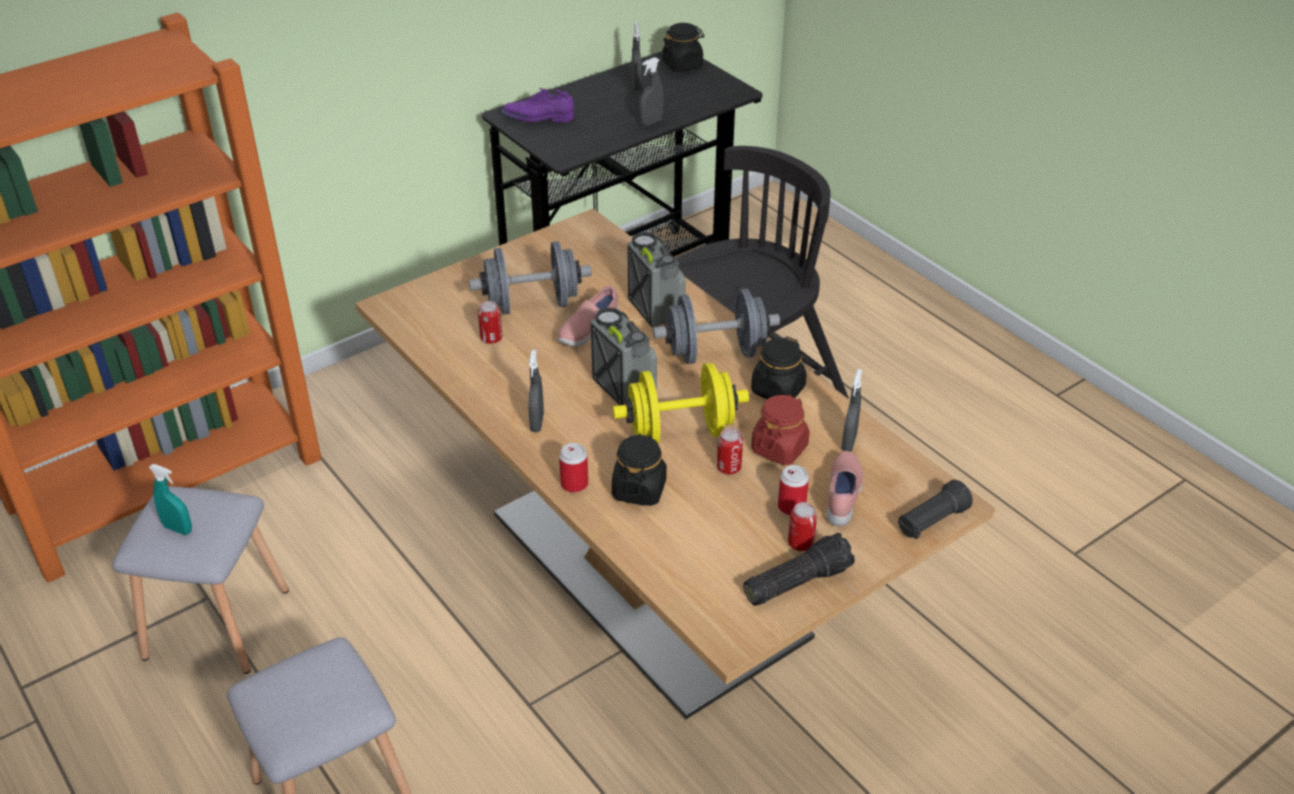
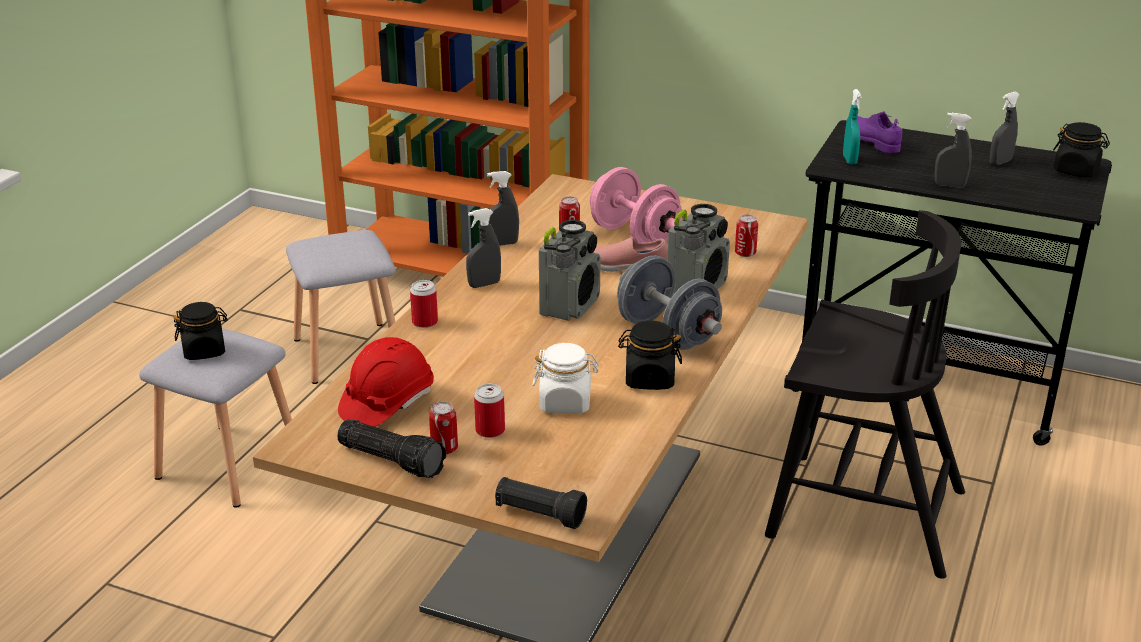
camera: 60 degrees right, 10 degrees down
(178, 529) = (329, 247): turquoise spray bottle -> turquoise spray bottle (849, 160)
(532, 304) = (634, 236): grey dumbbell -> pink dumbbell
(639, 489) = (444, 351): black jar -> black jar (204, 350)
(680, 431) = (538, 348): yellow dumbbell -> none
(701, 555) = (387, 403): none -> red hard hat
(729, 468) = (513, 385): can -> can (745, 253)
(779, 448) = (565, 402): red jar -> white jar
(843, 496) = (530, 454): pink shoe -> none
(849, 442) = (612, 437): grey spray bottle -> grey spray bottle (502, 244)

